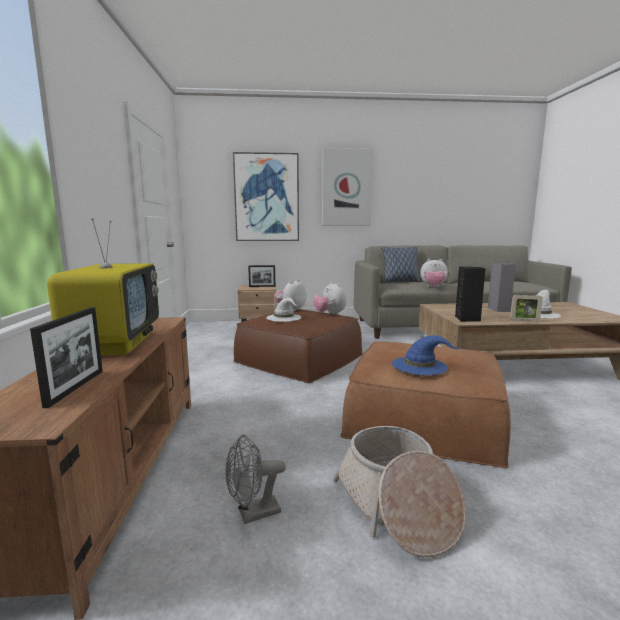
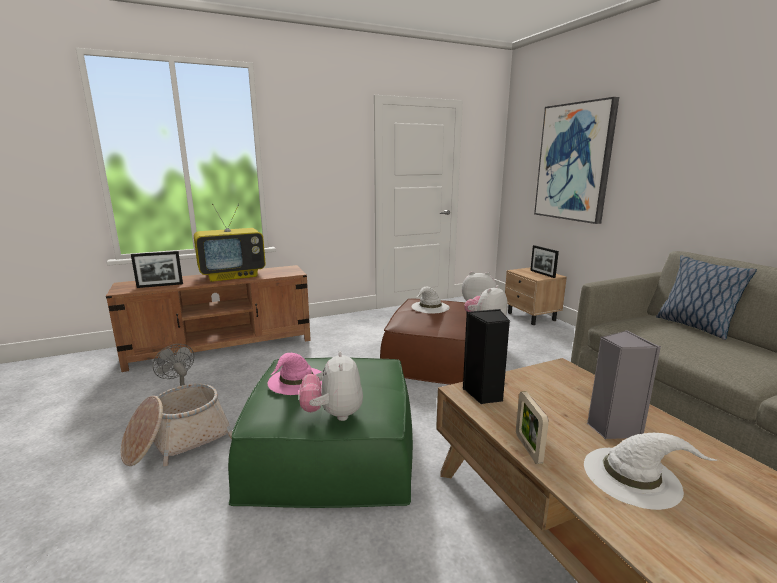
camera: 70 degrees right, 5 degrees up
(346, 188) = (683, 145): picture -> none
(420, 365) = (296, 381): blue hat -> pink hat
(423, 416) = (330, 446): brown ottoman -> green ottoman
(433, 287) = (691, 353): plush toy -> plush toy (333, 414)

